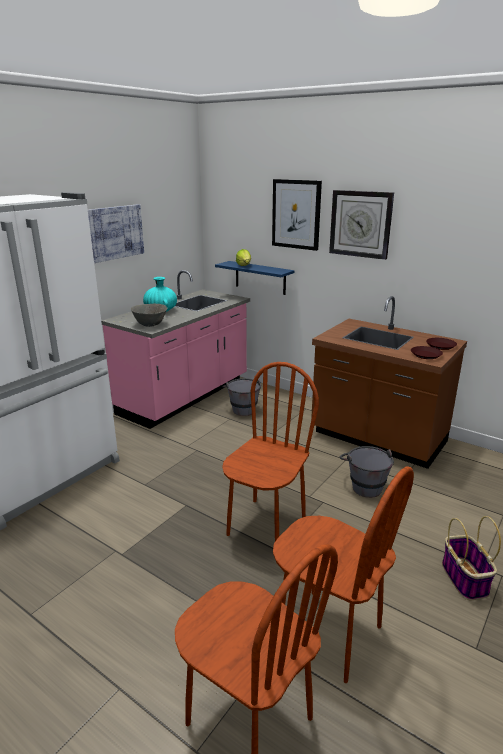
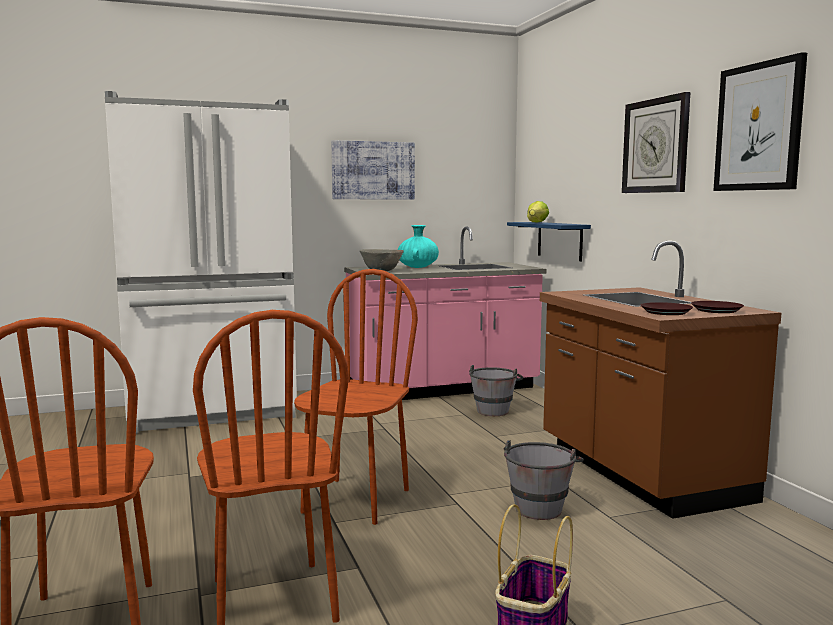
camera: 35 degrees right, 15 degrees down
(266, 526) = (355, 500): brown chair -> brown chair turned 45 degrees counterclockwise
(296, 214) = (593, 147): picture -> picture (759, 127)

